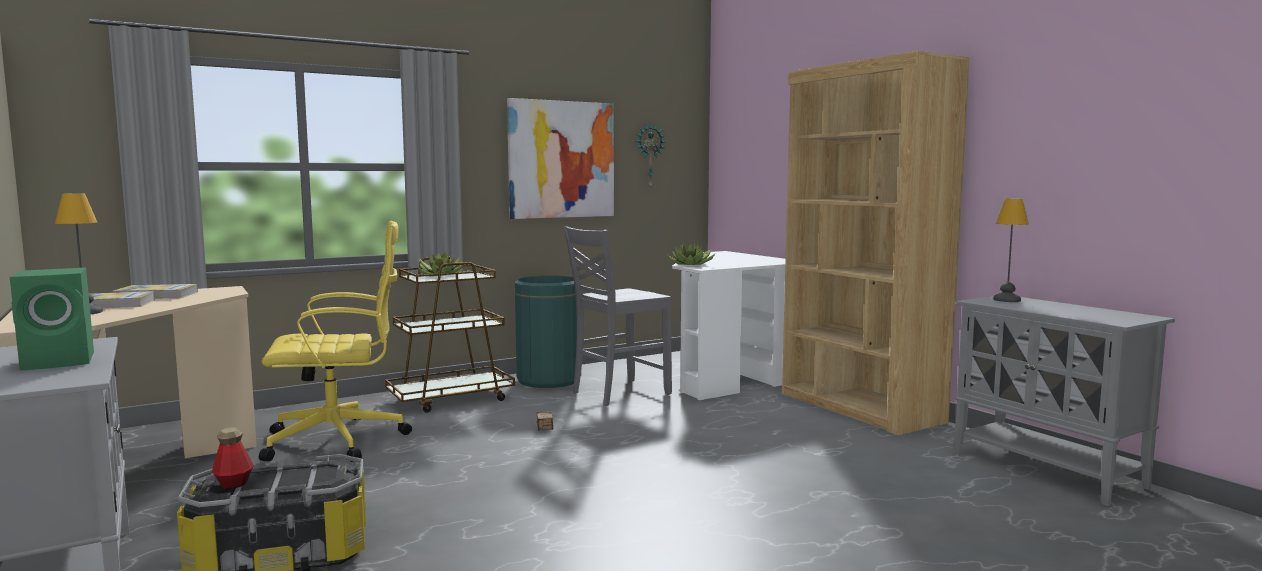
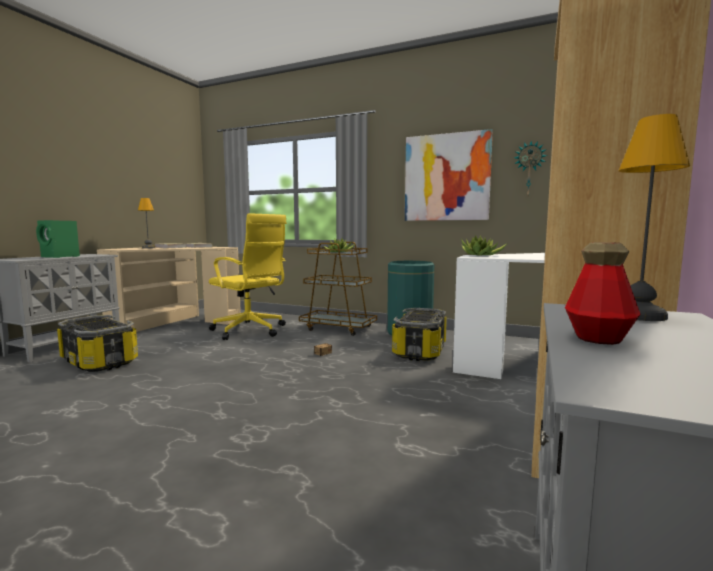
camera: 55 degrees right, 0 degrees up
(234, 483) = (89, 321): bottle -> bottle (598, 338)
(618, 393) = (419, 351): grey chair -> storage box

